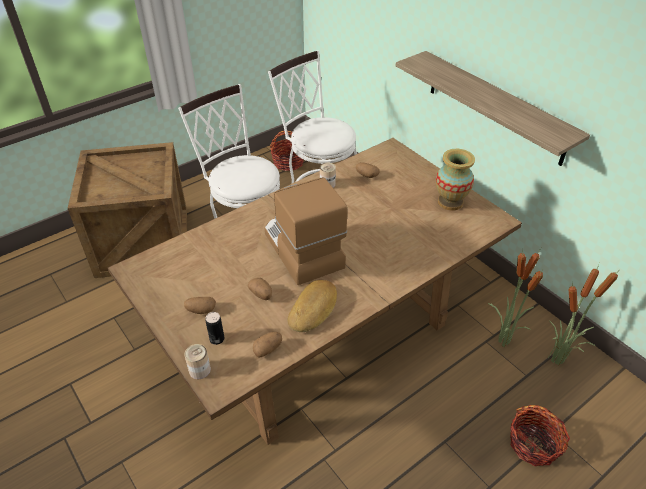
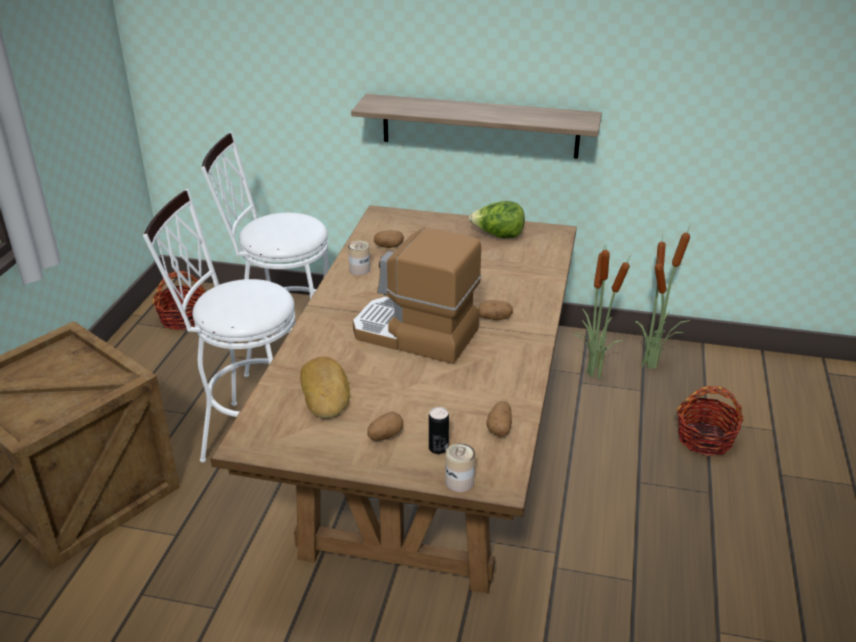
camera: 40 degrees left, 10 degrees down
(261, 294) = (428, 389): potato -> potato (494, 318)
(314, 309) = (496, 374): bread -> bread (326, 392)
(450, 202) = (498, 236): vase -> lettuce

